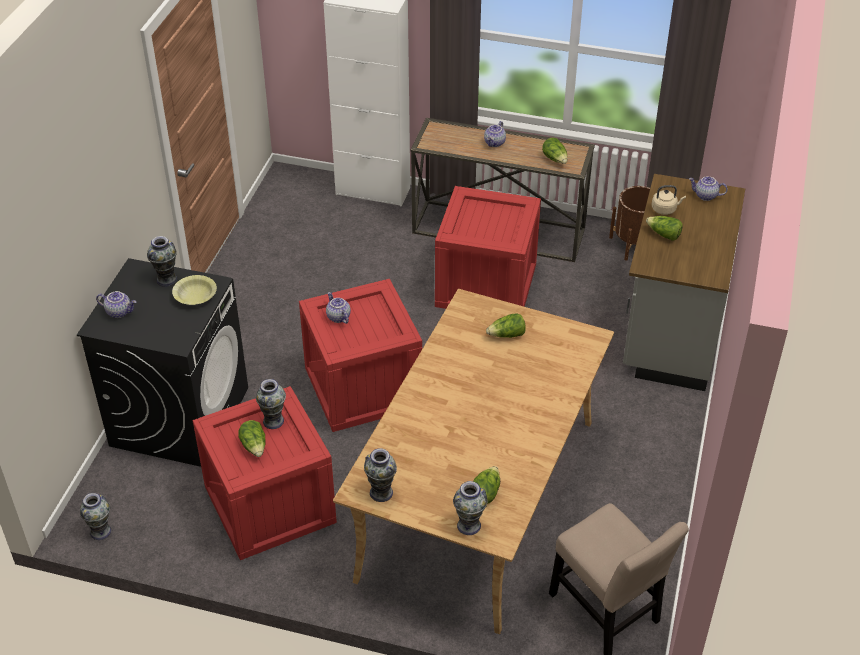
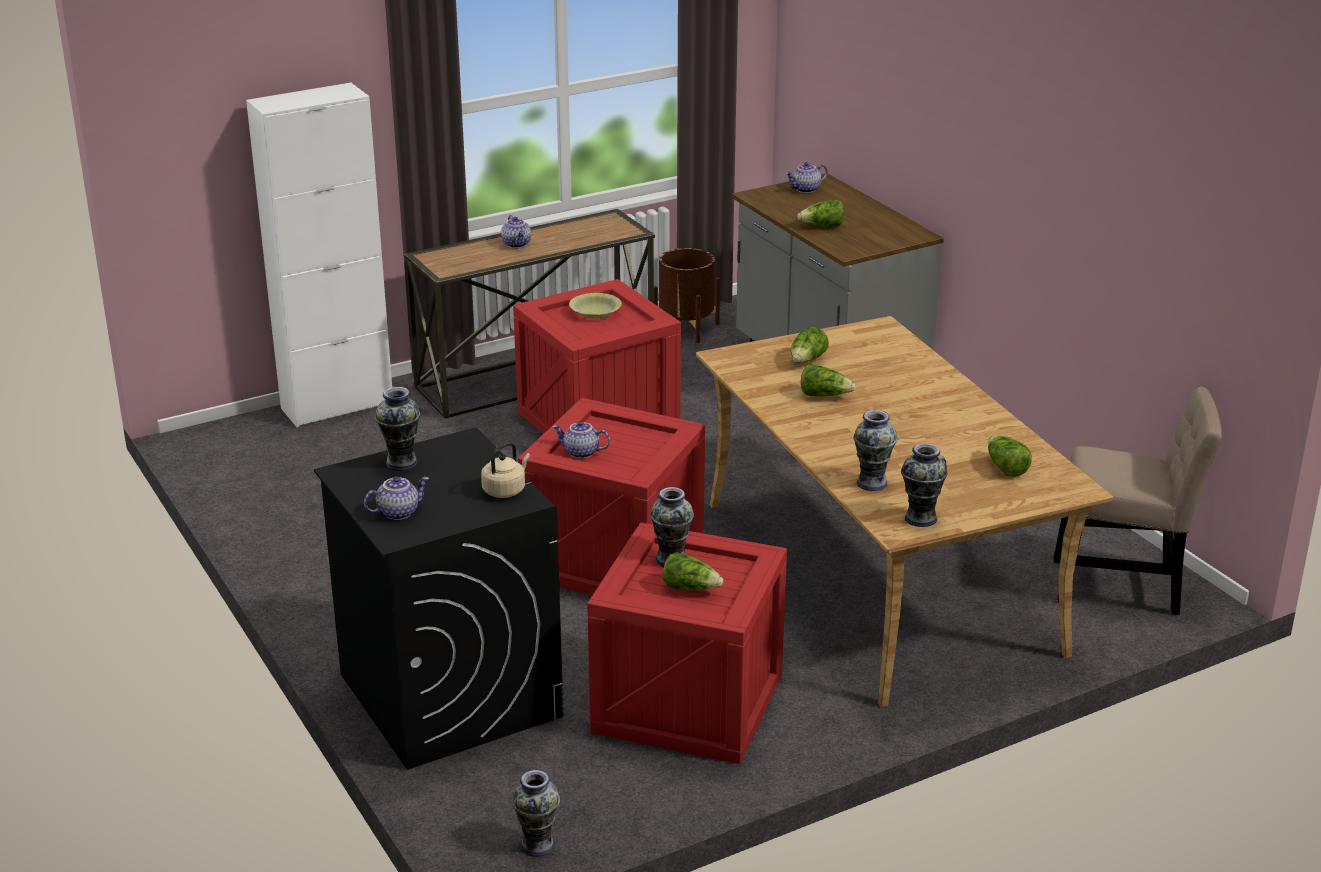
camera: 45 degrees left, 15 degrees down
(195, 295) = (464, 458): yellow bowl -> yellow bowl (595, 312)
(469, 525) = (1037, 495): vase -> vase (871, 482)
(555, 159) = (600, 232): lettuce -> lettuce (824, 395)
(665, 209) = (790, 211): beige kettle -> beige kettle (505, 490)

